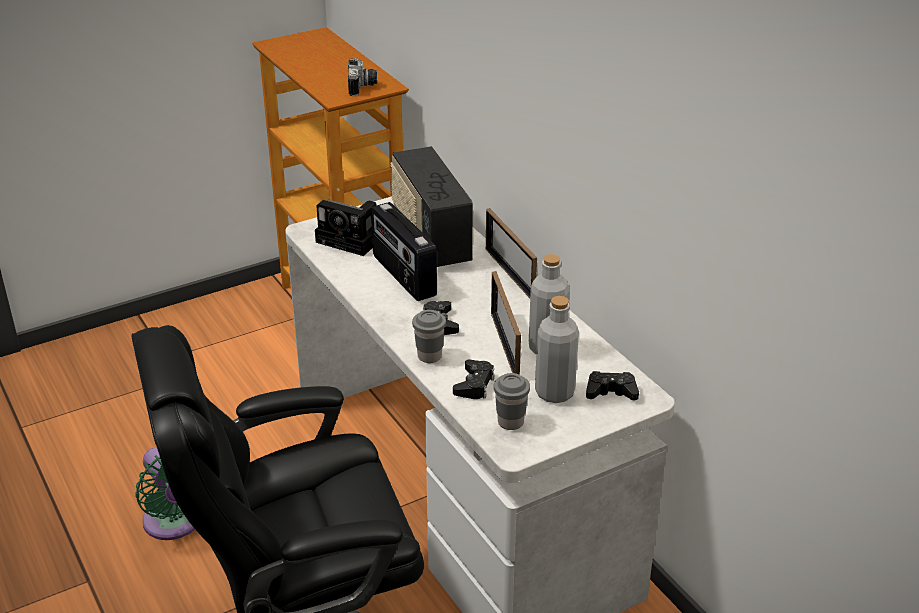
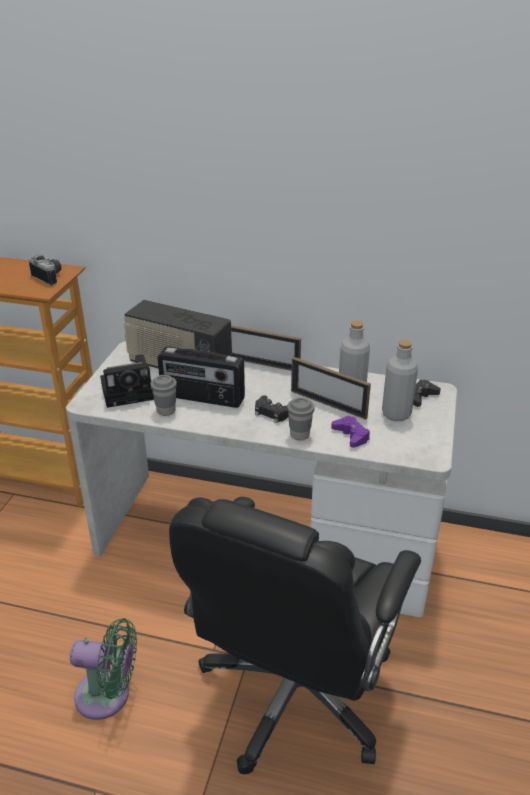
camera: 45 degrees left, 0 degrees up
(474, 385) = (351, 435): black game controller -> purple game controller
(510, 422) = (404, 444): grey cup -> grey cup (166, 411)

